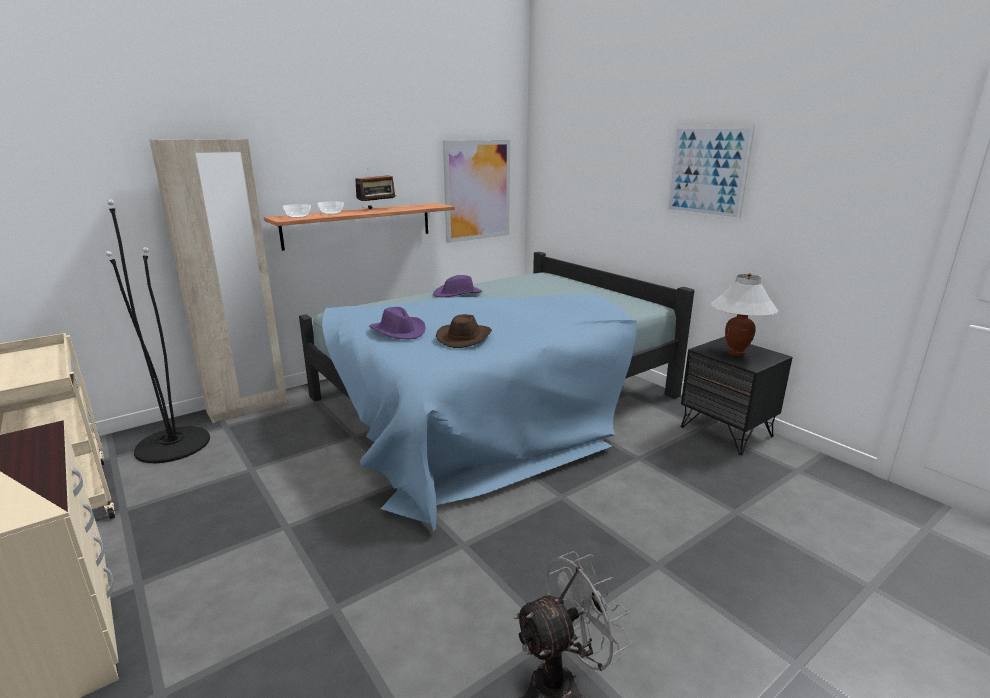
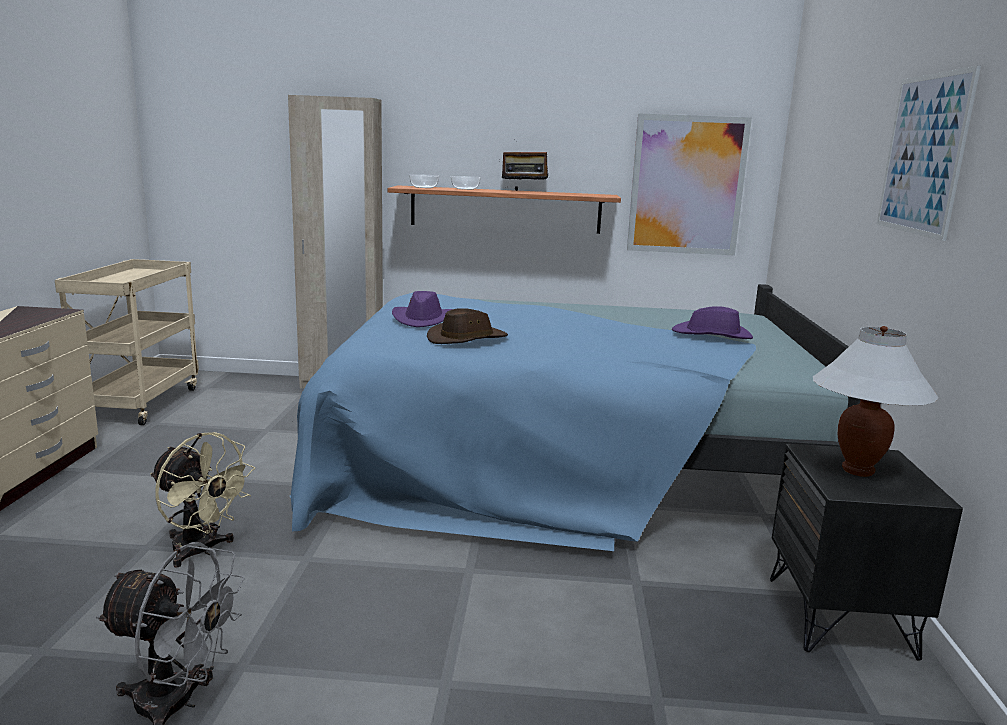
camera: 40 degrees right, 5 degrees down
(173, 444) = (250, 393): black floor lamp -> none
(383, 584) = (201, 551): none -> beige fan
(458, 294) = (579, 309): purple hat -> purple hat (712, 335)

